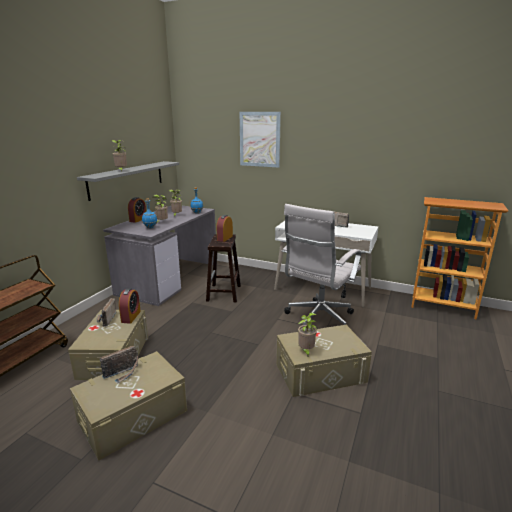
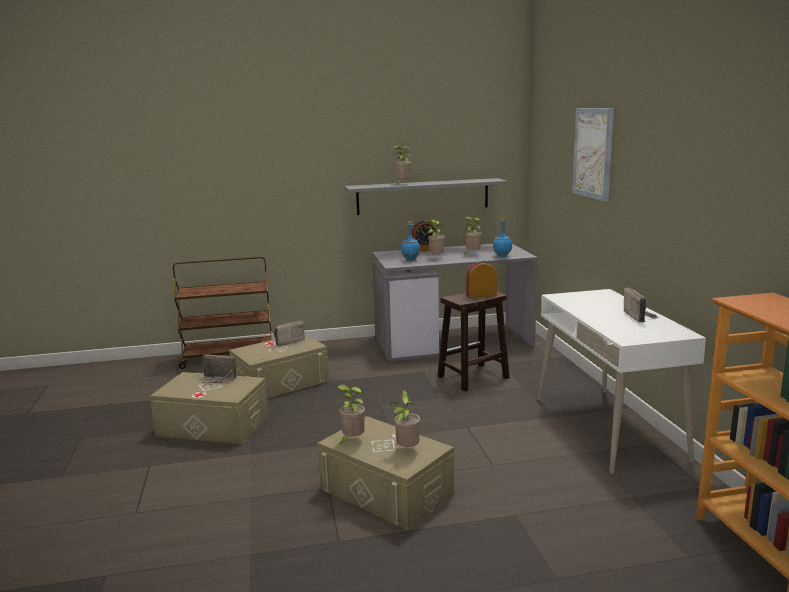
camera: 55 degrees right, 5 degrees down
(131, 316) = (306, 346): alarm clock -> none
(318, 320) = (508, 453): white office chair -> none
(336, 338) = (406, 450): none -> potted plant

